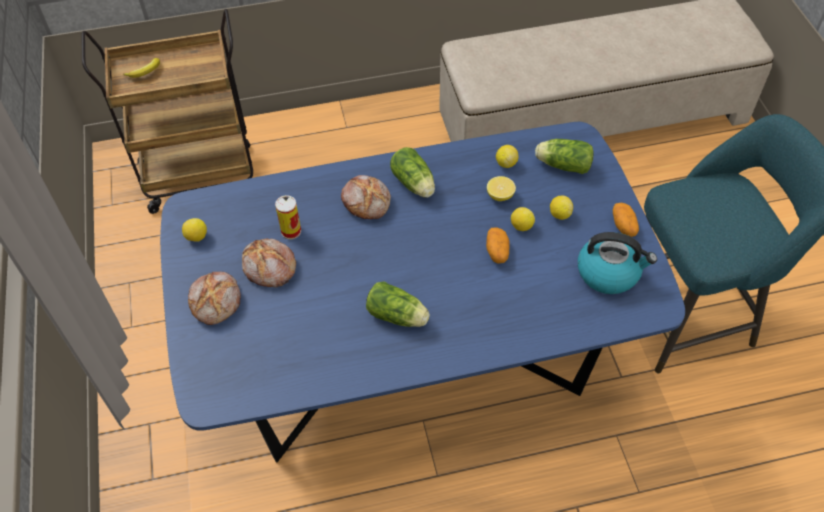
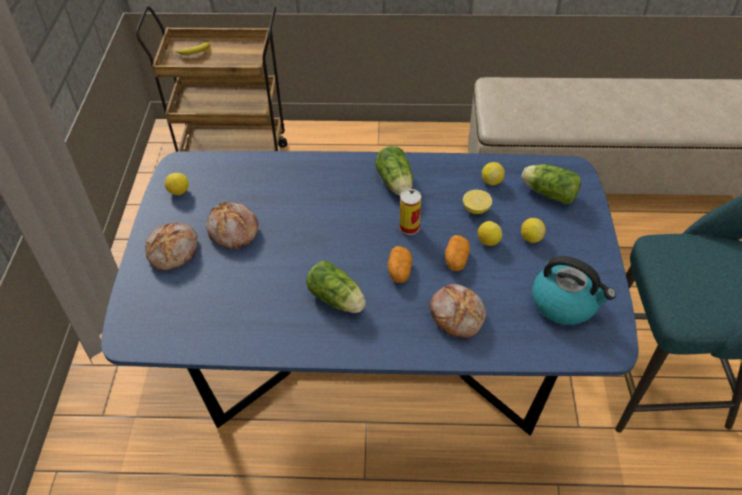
camera: 15 degrees right, 5 degrees down
(291, 231) = (265, 203): can -> can (409, 227)
(367, 201) = (345, 190): bread -> bread (458, 315)
(623, 226) = (595, 261): potato -> potato (399, 271)

